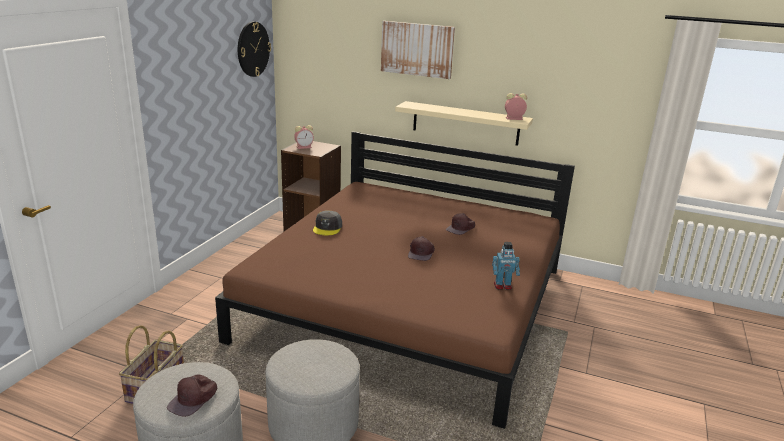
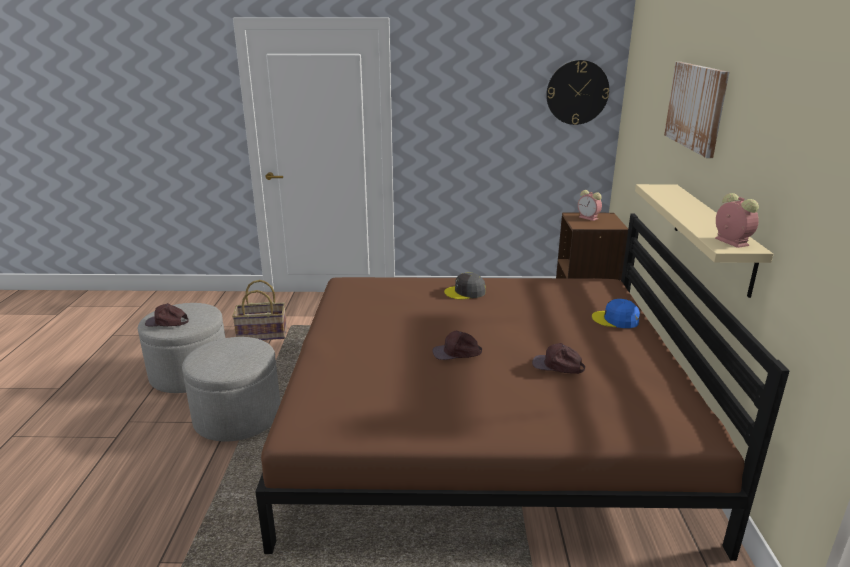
camera: 70 degrees right, 0 degrees up
(414, 198) = (615, 320): none -> blue cap
(502, 286) = (415, 425): toy robot -> none

